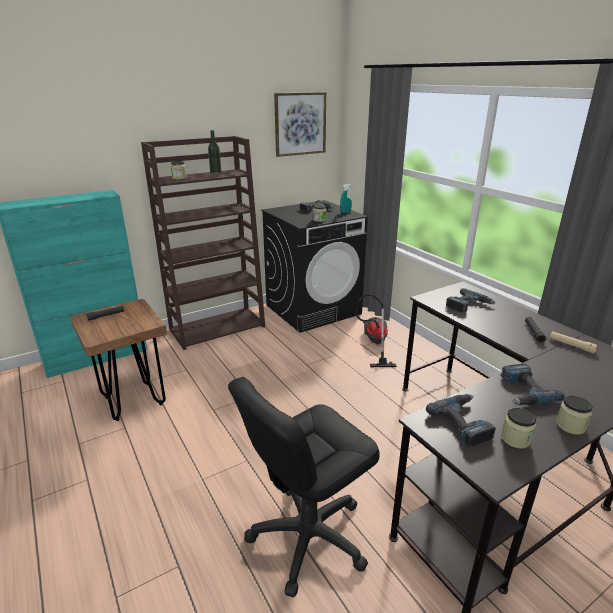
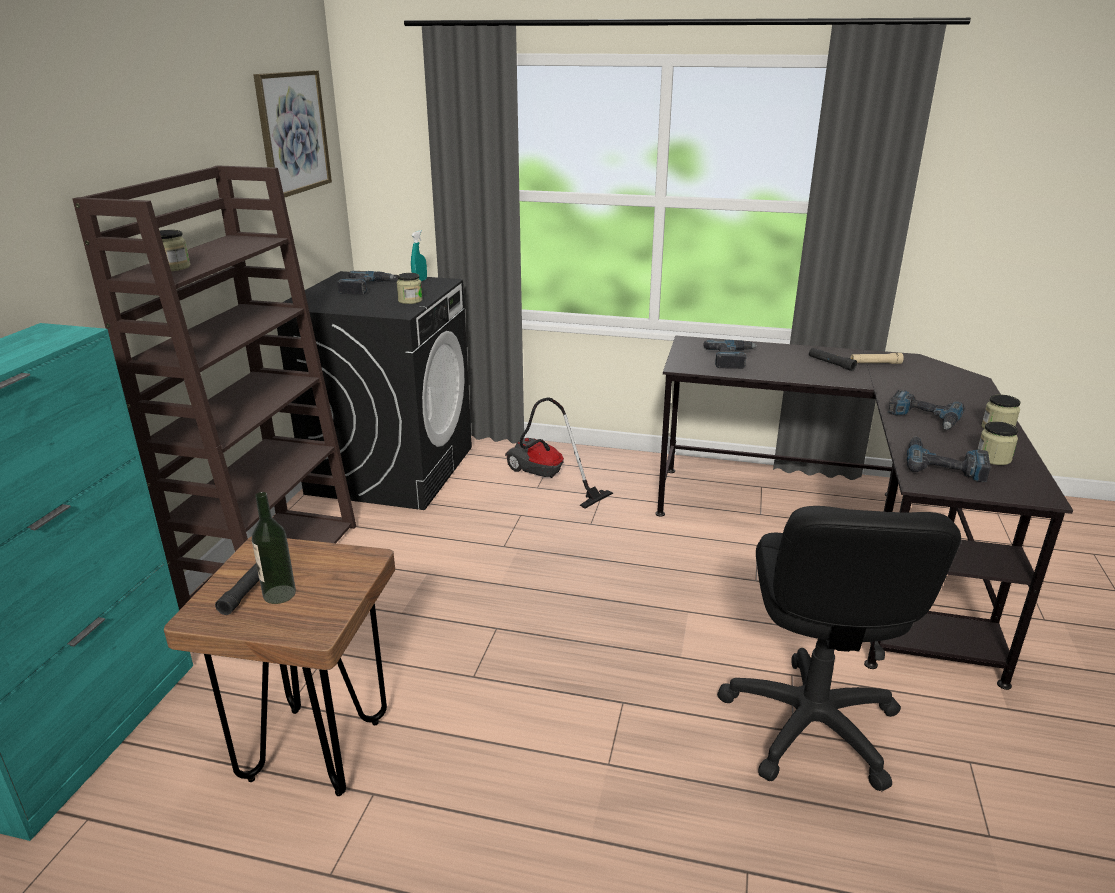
camera: 45 degrees left, 0 degrees up
(215, 173) = (218, 247): bottle -> bottle (279, 594)

